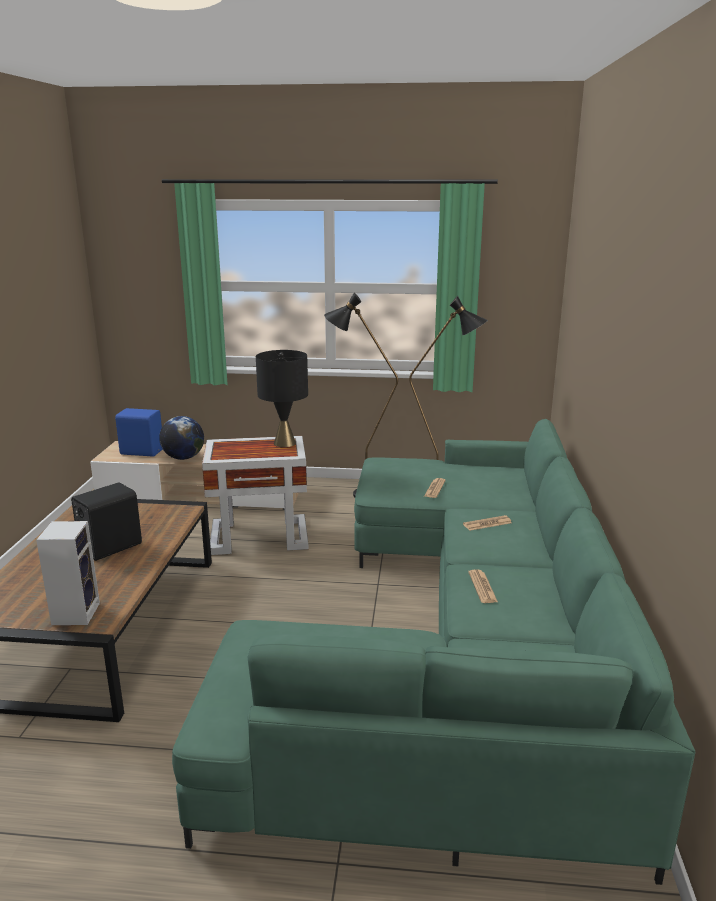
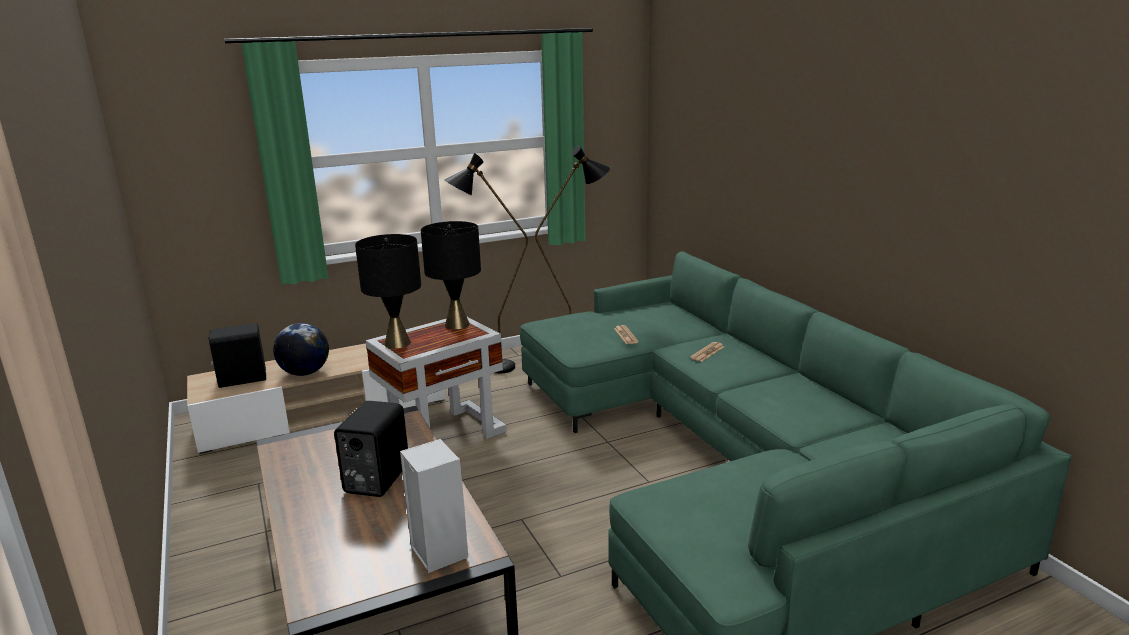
camera: 30 degrees left, 0 degrees up
(142, 451) = (242, 379): blue speaker -> black speaker
(222, 447) = (397, 343): none -> black table lamp
(482, 587) = (773, 402): newspaper -> none

